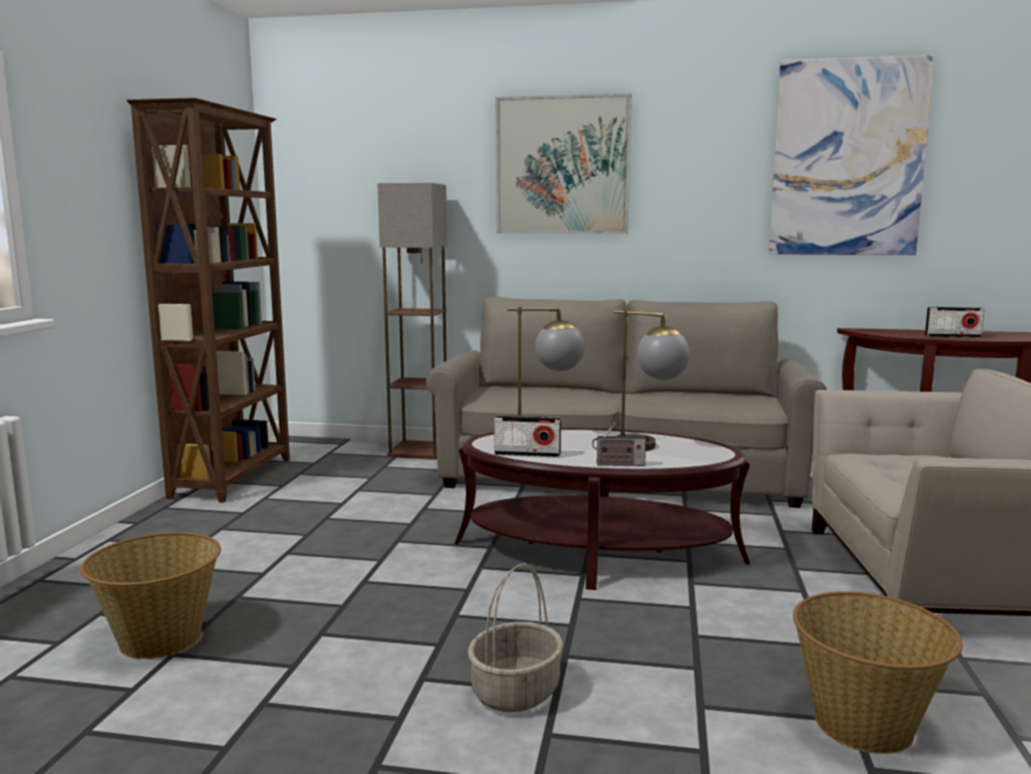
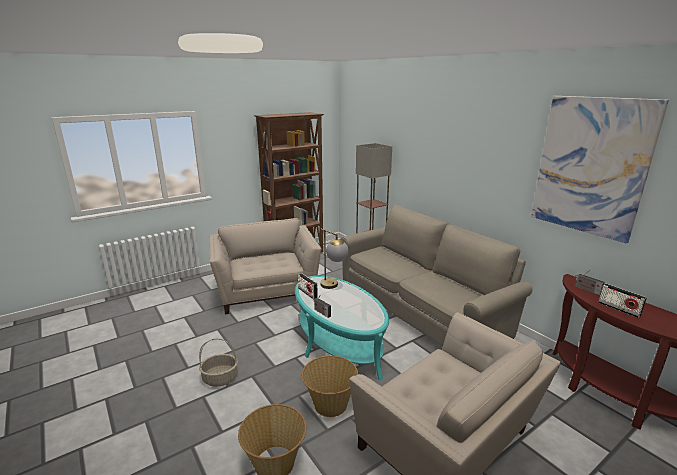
camera: 45 degrees right, 10 degrees up
(160, 640) = (189, 310): basket -> basket (330, 404)
(295, 541) = (266, 290): none -> beige armchair
(562, 166) = (438, 144): picture -> none
(597, 551) = (338, 342): brown coffee table -> turquoise coffee table
(649, 448) = (353, 309): table lamp -> none
(891, 332) = (586, 290): none -> radio

